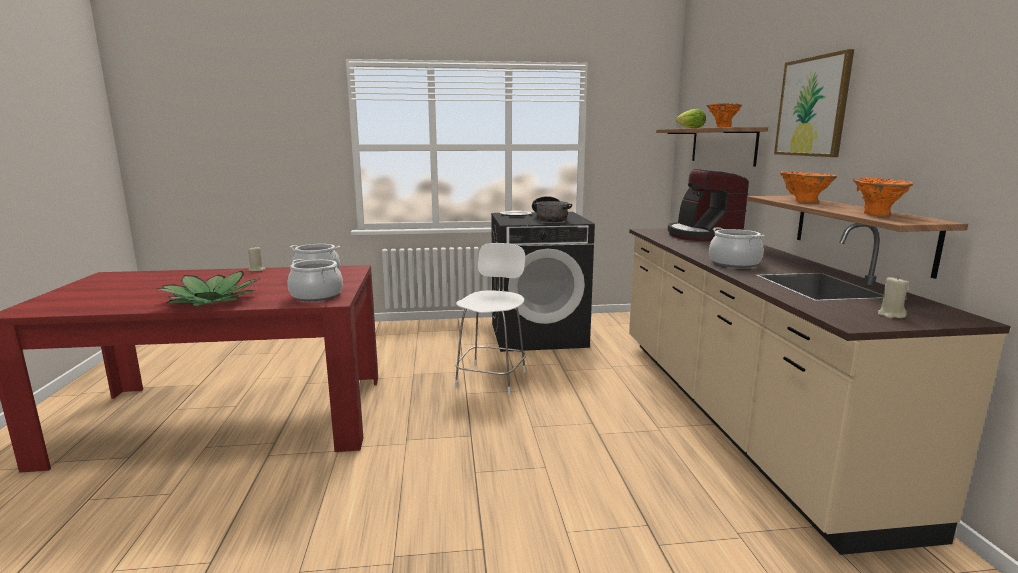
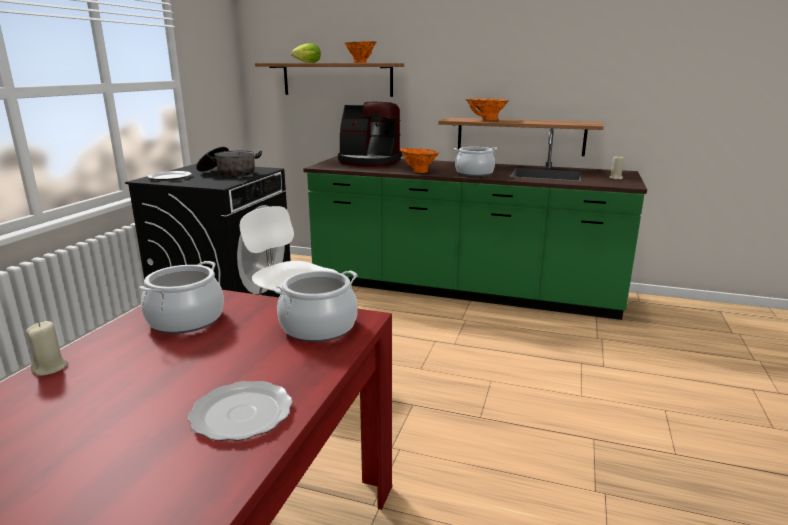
camera: 65 degrees left, 5 degrees up
(212, 300) = (242, 412): potted plant -> plate
(736, 414) = (462, 290): beige counter -> green counter
(812, 107) = (458, 48): picture -> none
(877, 214) = (558, 122): orange vase -> orange vase (418, 171)

